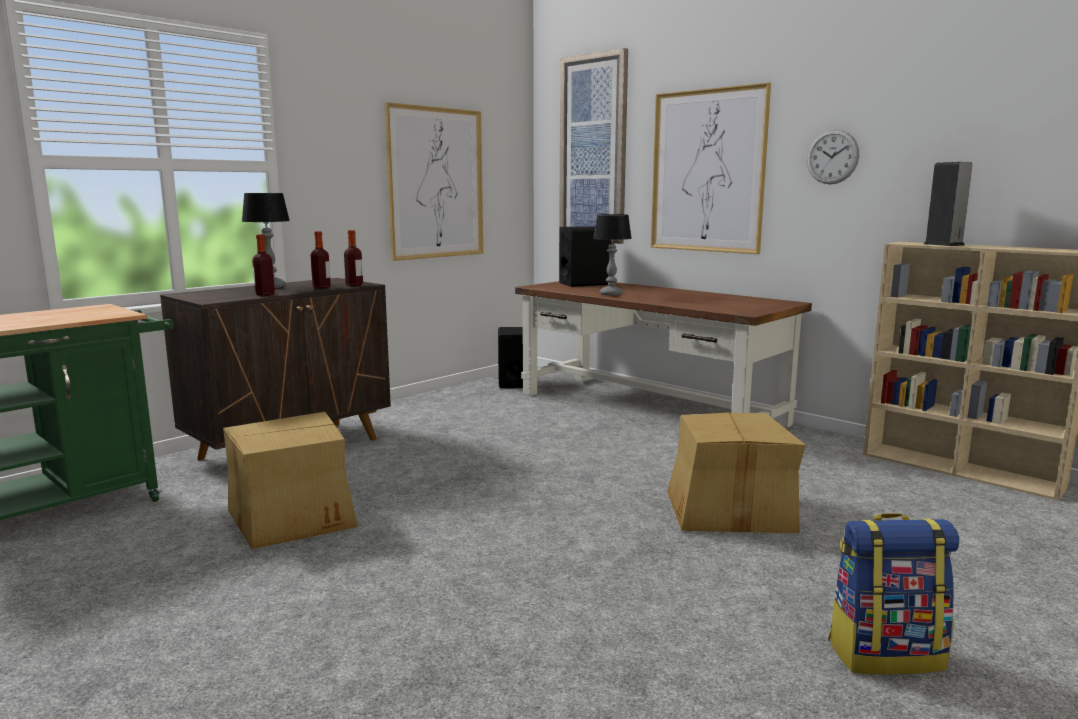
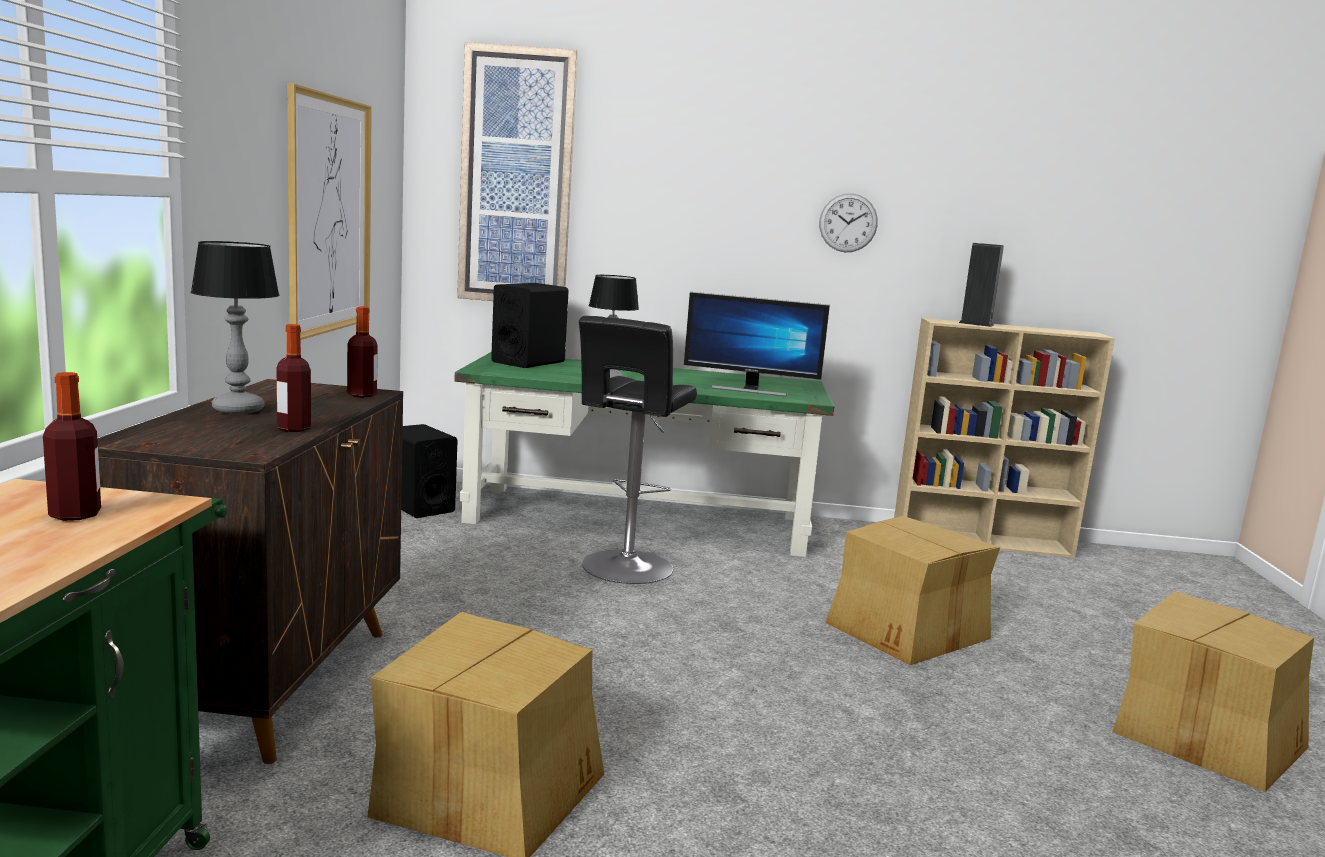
camera: 40 degrees left, 0 degrees up
(321, 287) = (329, 404): bottle -> bottle (75, 514)
(580, 434) = (625, 569): none -> black stool
(649, 408) = (640, 519): brown desk -> green desk
(707, 171) = (692, 224): picture -> none
(711, 304) = (750, 389): none -> monitor
(885, 654) = (1204, 735): backpack -> cardboard box

